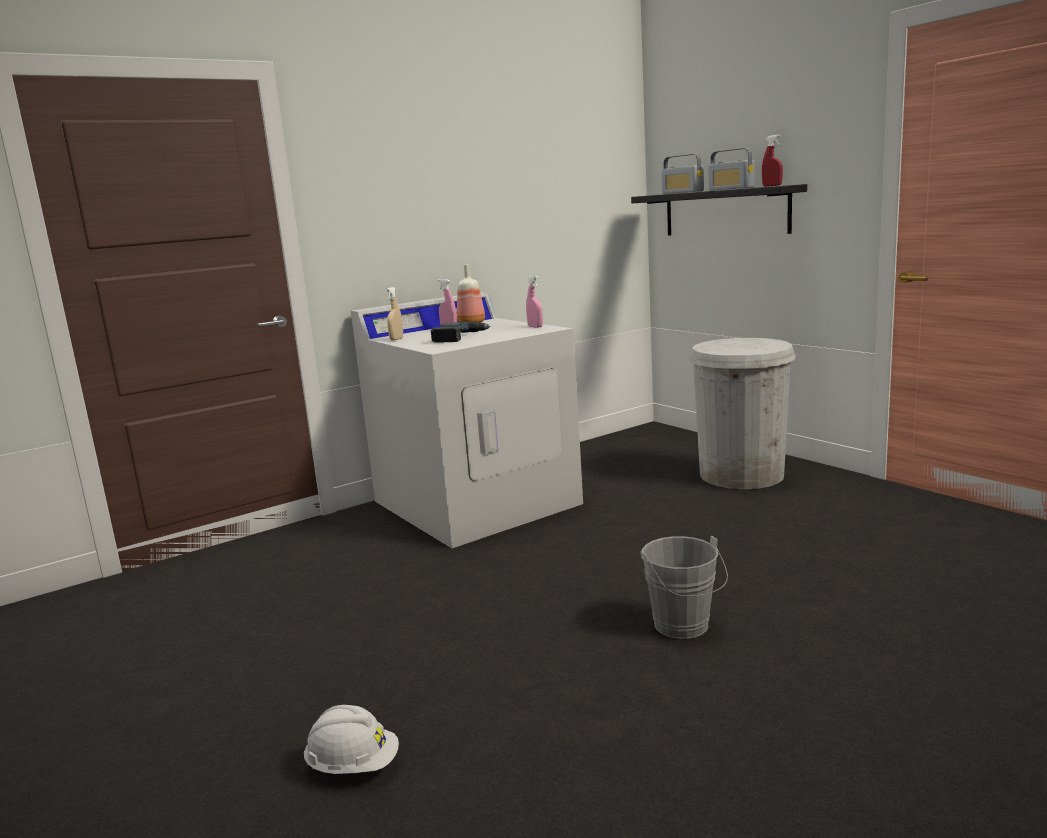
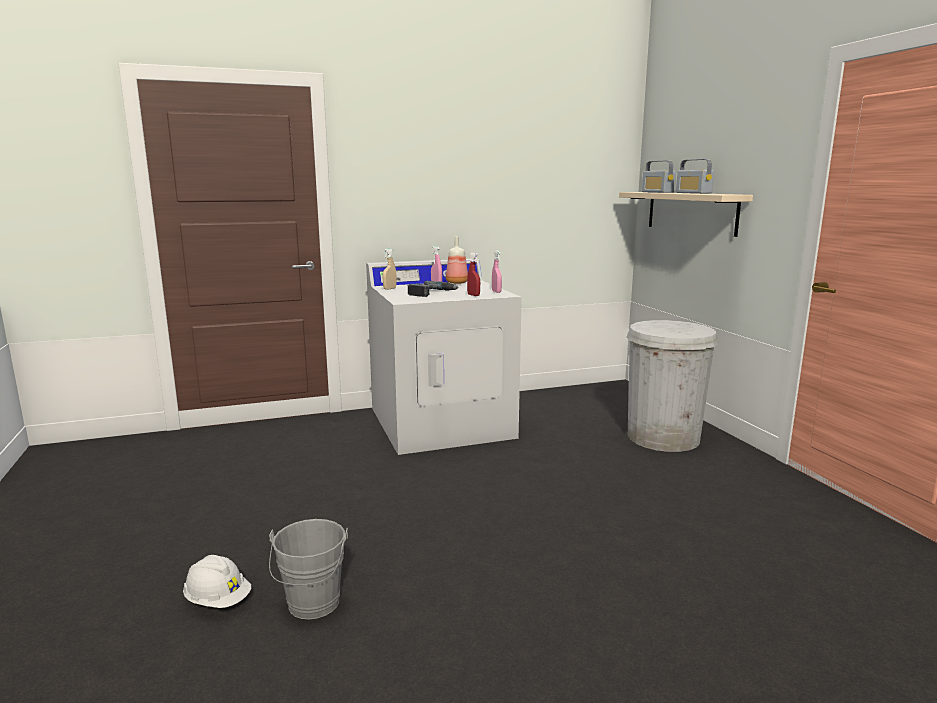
camera: 15 degrees right, 0 degrees up
(684, 628) = (519, 555): grey bucket -> grey bucket (312, 607)
(725, 212) = (691, 212): black shelf -> beige shelf
(772, 186) = (723, 194): red spray bottle -> red spray bottle (473, 295)

